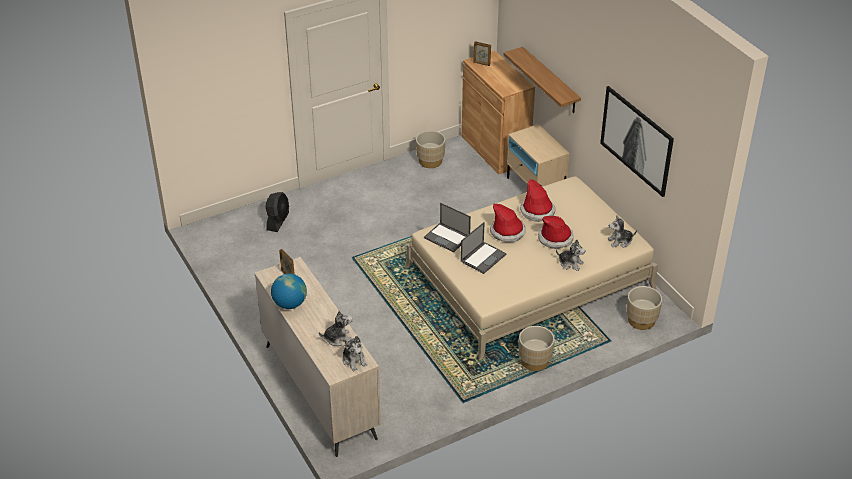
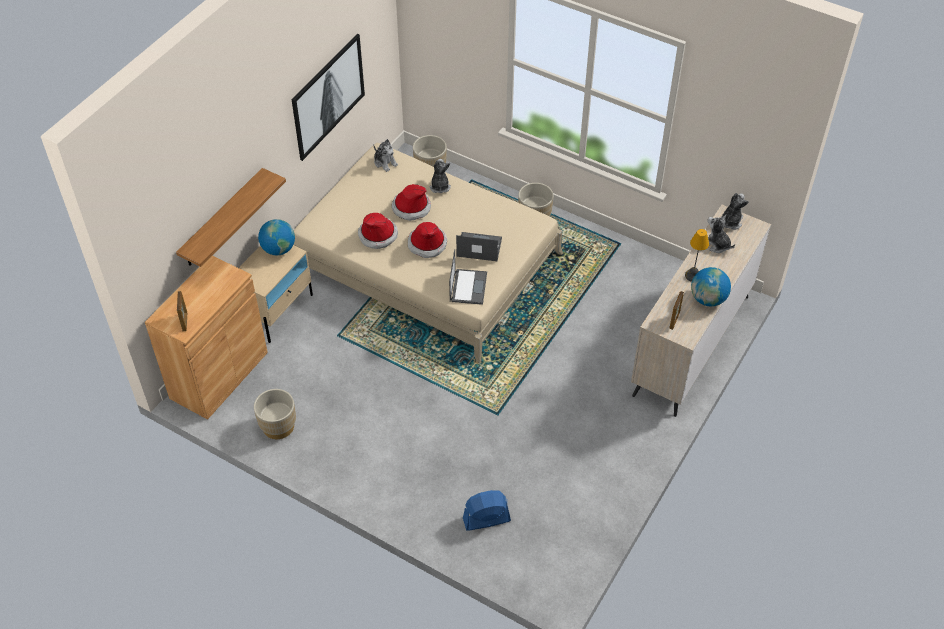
camera: 120 degrees left, 10 degrees up
(278, 221) = (486, 519): black fan -> blue fan
(320, 307) = (692, 275): none -> table lamp
(550, 152) = (278, 249): none -> globe

